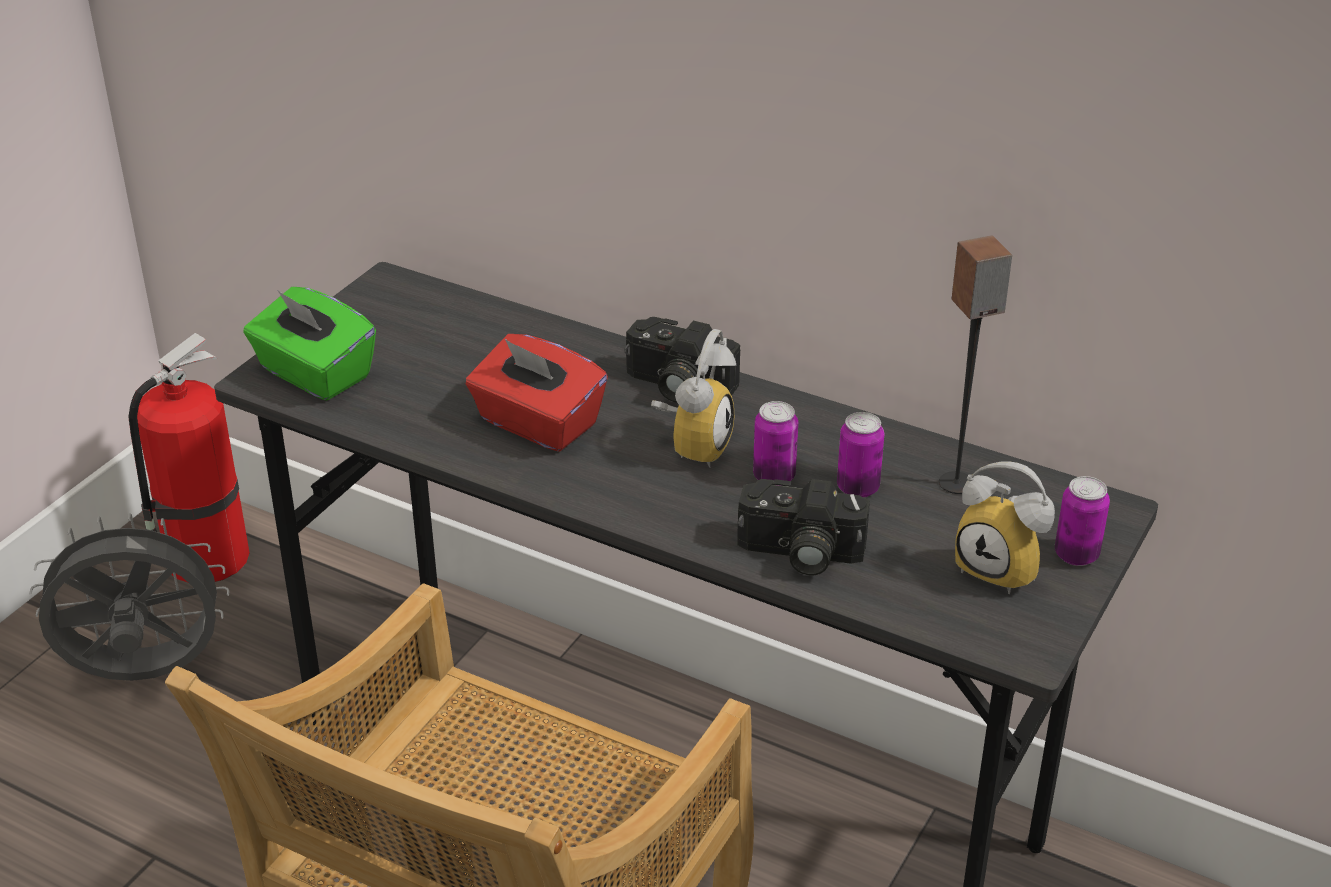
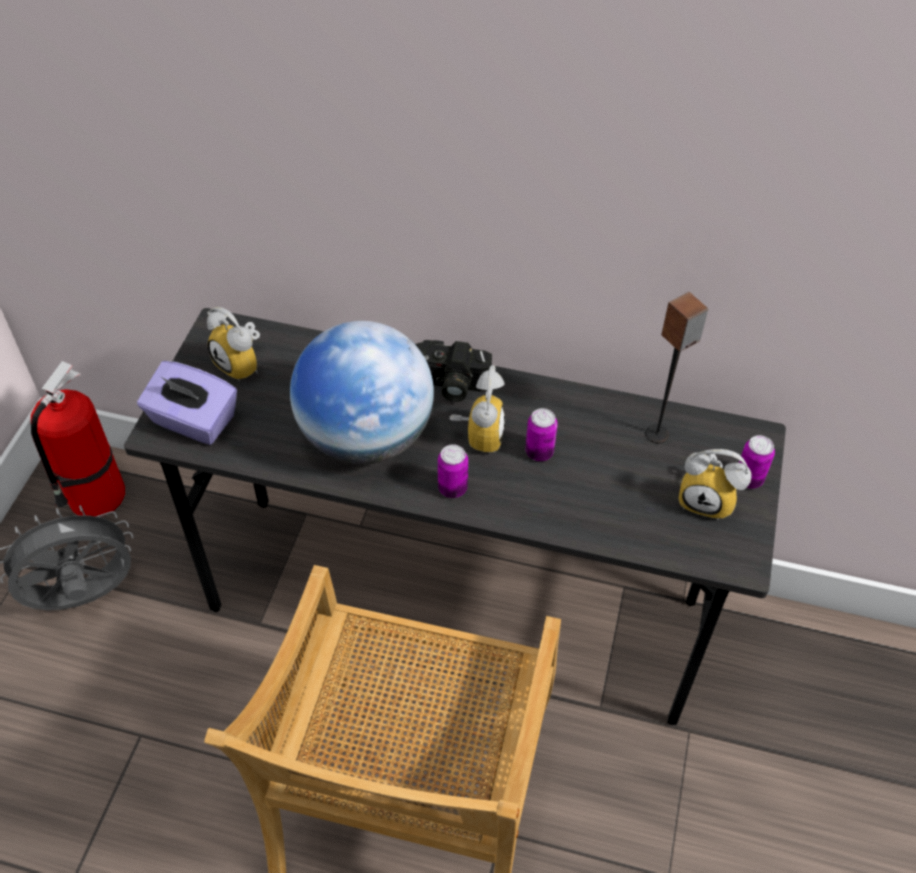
camera: 15 degrees left, 15 degrees up
(314, 374) = (193, 421): green tissue box -> purple tissue box
(406, 325) = (243, 364): none -> alarm clock
(537, 424) = (366, 436): red tissue box -> globe
(799, 554) = (576, 514): camera -> none
(857, 488) = (596, 451): can -> can (452, 488)

